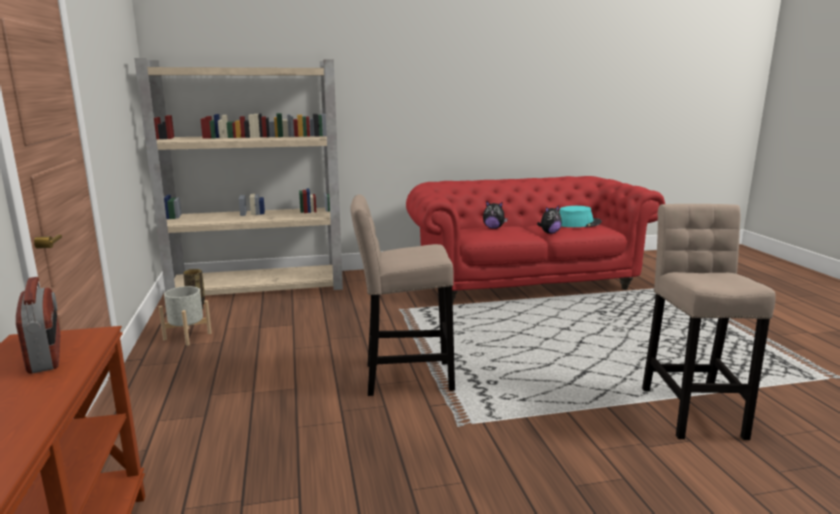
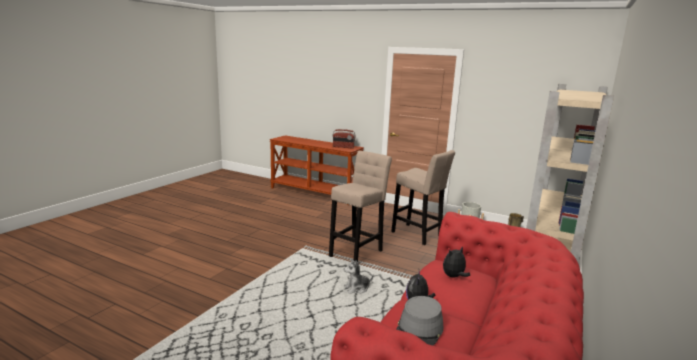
camera: 130 degrees right, 0 degrees up
(492, 343) = (357, 288): none -> plush toy
(578, 223) = (419, 329): turquoise hat -> grey hat
(691, 409) = (214, 296): beige stool -> beige stool (418, 235)

